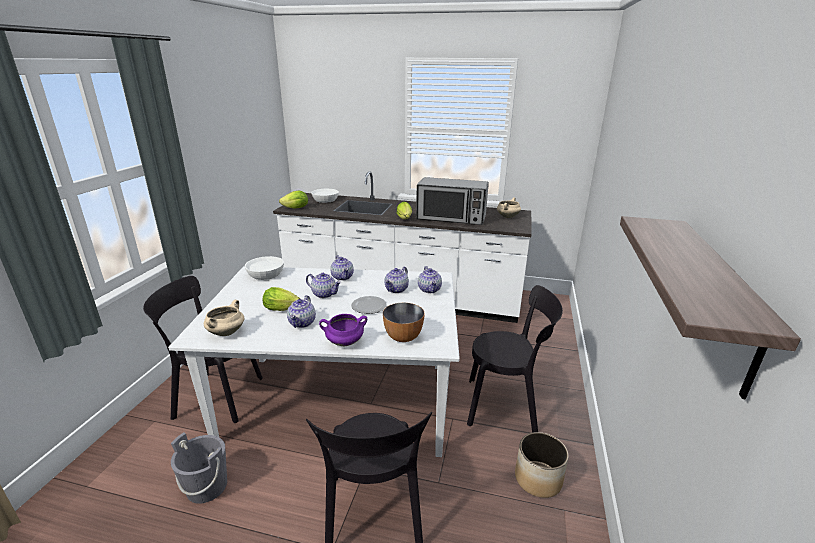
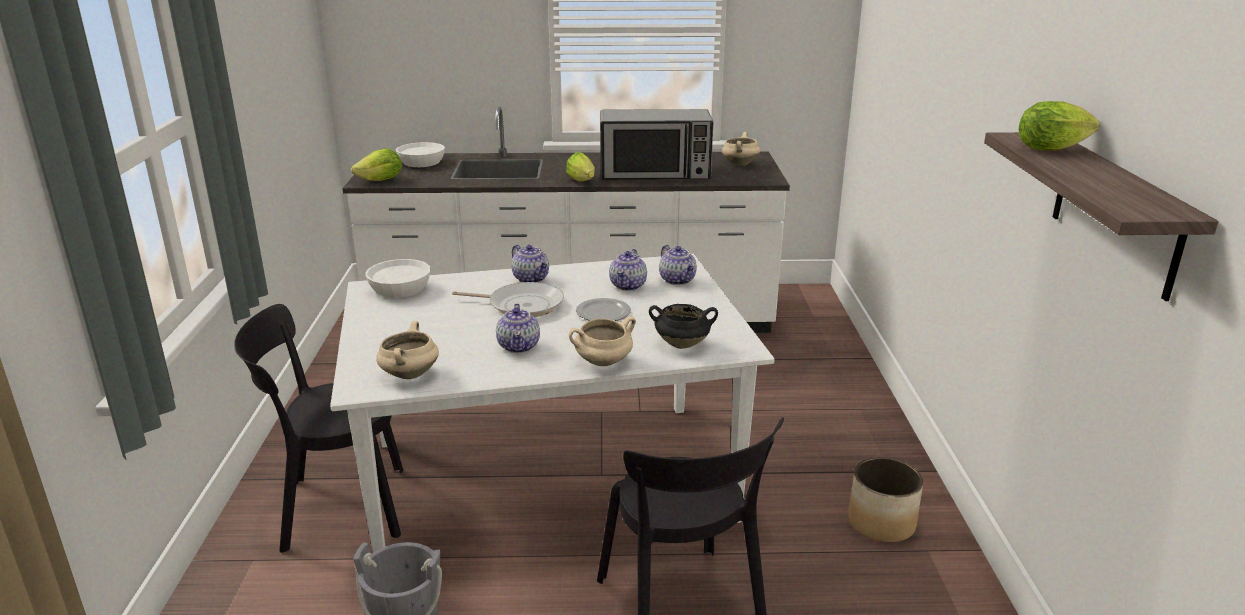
camera: 15 degrees left, 0 degrees up
(283, 309) = (473, 333): lettuce -> lettuce (1055, 149)
(324, 294) = (522, 305): teapot -> frying pan
(344, 343) = (603, 362): purple cooking pot -> beige cooking pot
(403, 337) = (682, 344): bowl -> black cooking pot
(505, 406) = (801, 444): black chair -> none

